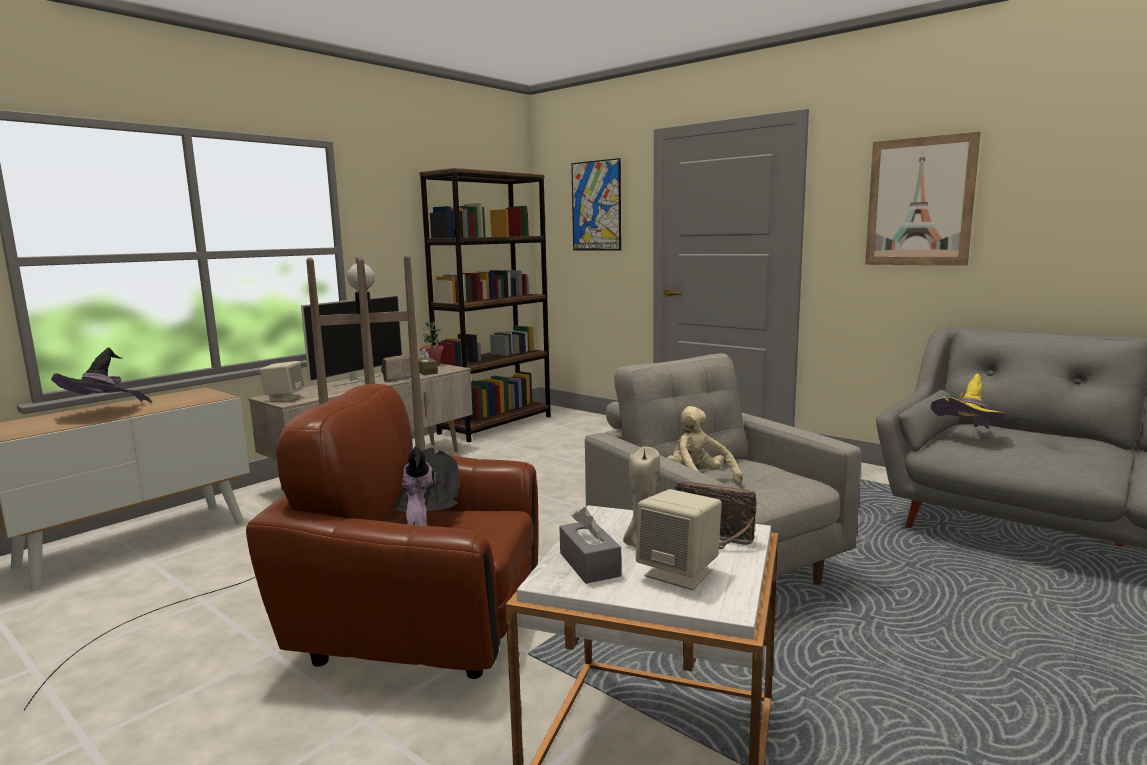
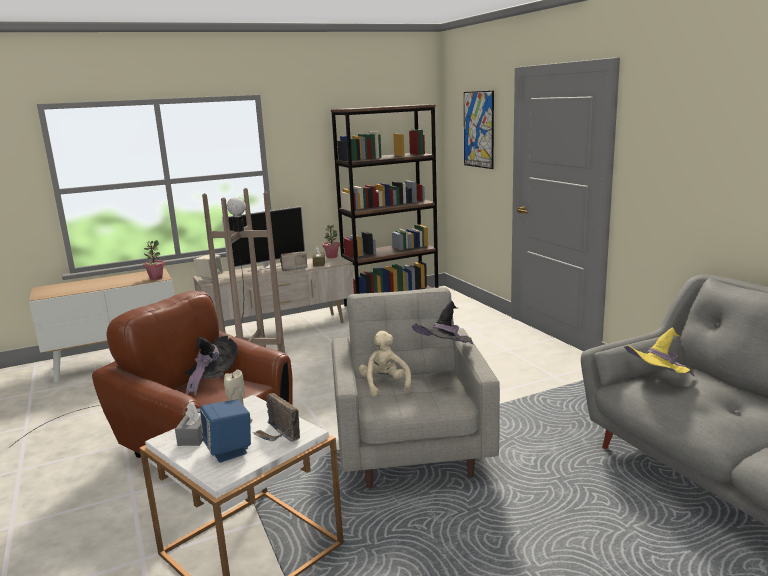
camera: 25 degrees right, 5 degrees up
(105, 413) = (96, 284): black hat -> black hat (445, 355)
(209, 397) = (156, 278): none -> potted plant
(679, 573) = (229, 451): beige speaker -> blue speaker
(919, 202) = (696, 153): picture -> none

